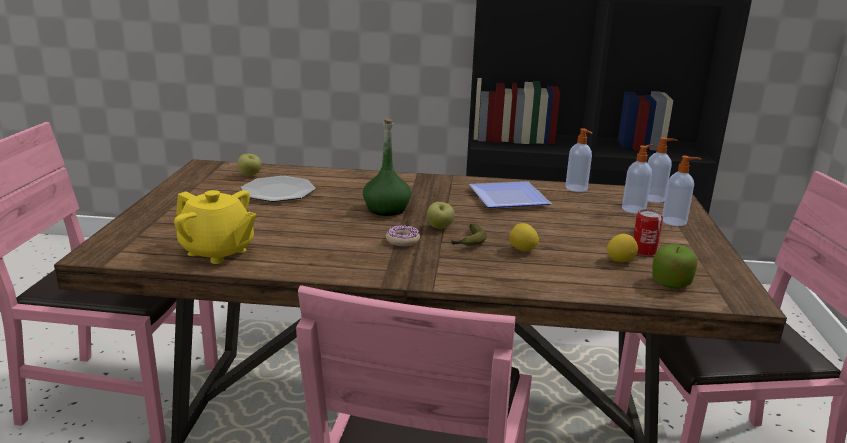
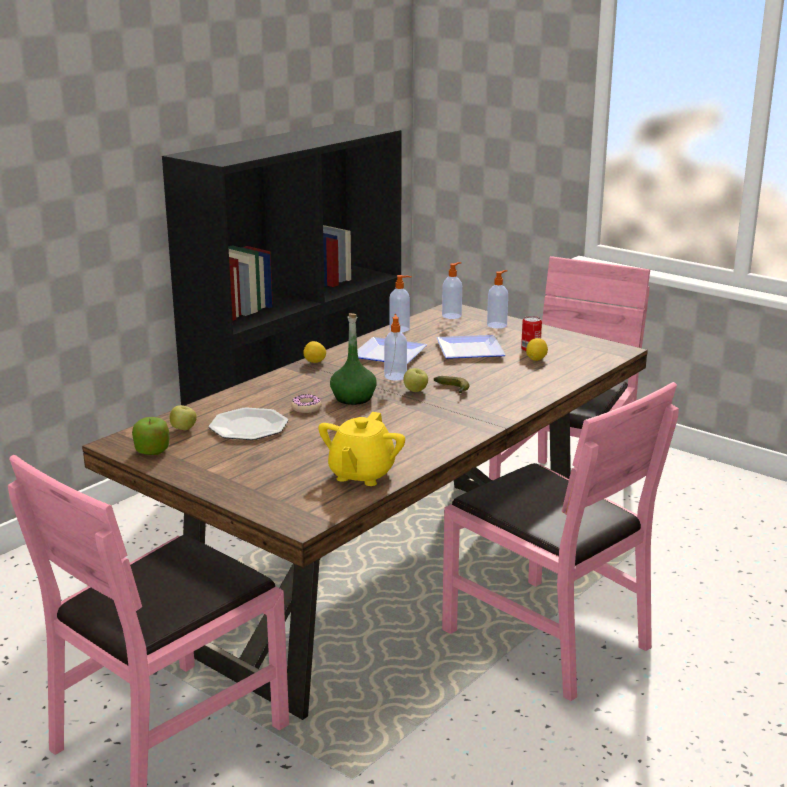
camera: 55 degrees left, 0 degrees up
(217, 252) = (361, 474): yellow teapot -> yellow teapot turned 135 degrees clockwise
(402, 240) = (424, 408): donut -> donut (306, 408)
(522, 250) = (487, 379): lemon -> lemon (315, 362)
(578, 225) = (468, 351): none -> plate
(634, 209) = (462, 327): soap dispenser -> soap dispenser (395, 376)
(671, 283) = (580, 358): apple -> apple (152, 451)

